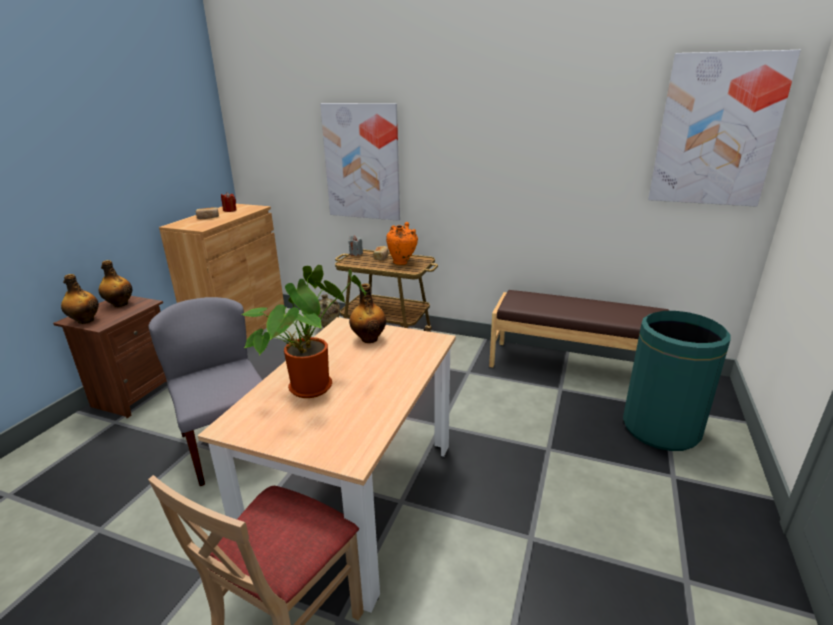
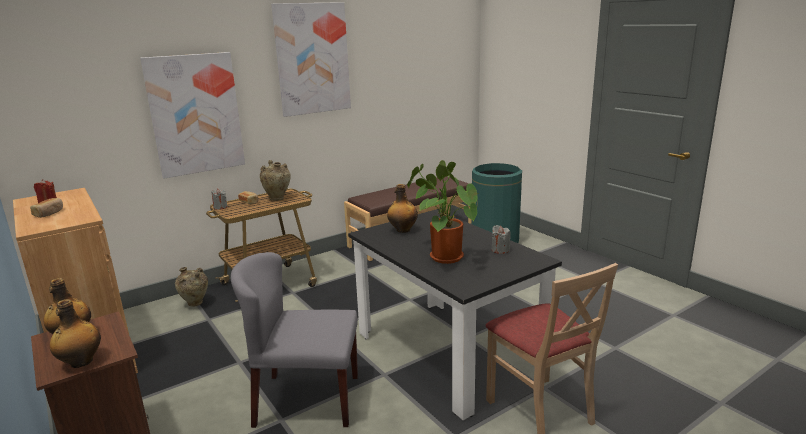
camera: 55 degrees left, 5 degrees down
(357, 499) = (447, 353): beige dining table -> black dining table
(362, 416) = (500, 250): none -> grey candle
(402, 263) = (277, 199): orange vase -> beige vase
(716, 131) = (446, 55): picture -> picture (312, 59)

